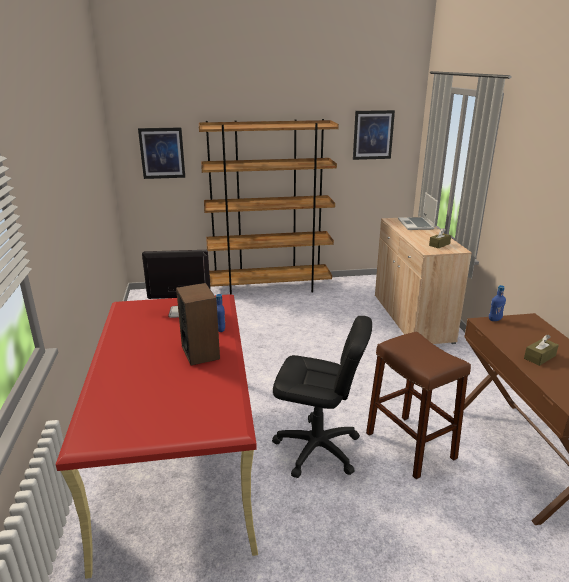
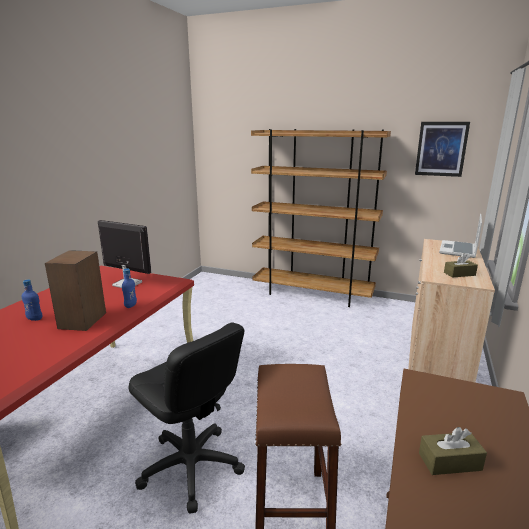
camera: 30 degrees right, 5 degrees down
(162, 153) = (232, 156): picture -> none
(494, 319) = (442, 382): blue bottle -> blue bottle (34, 319)

